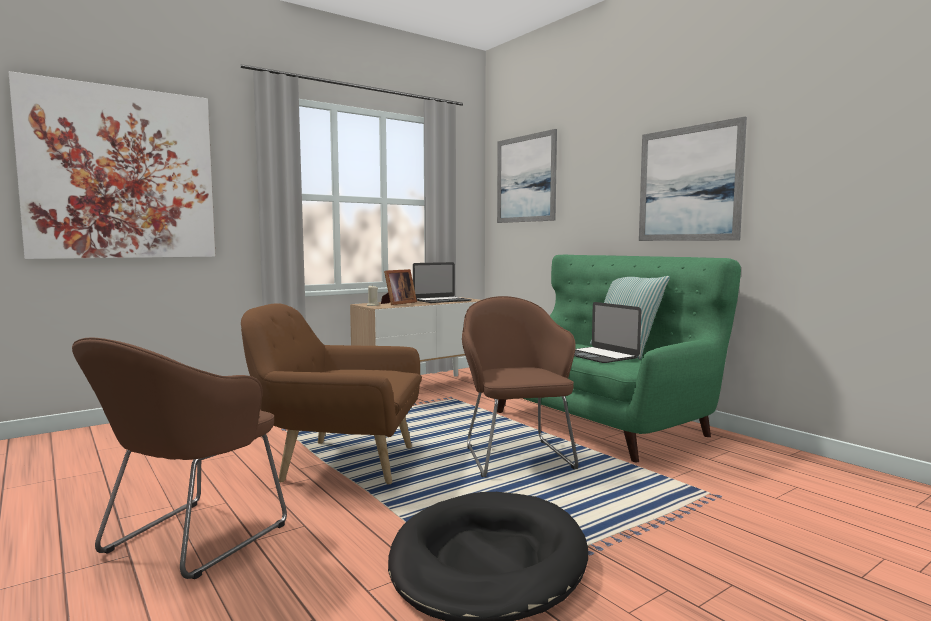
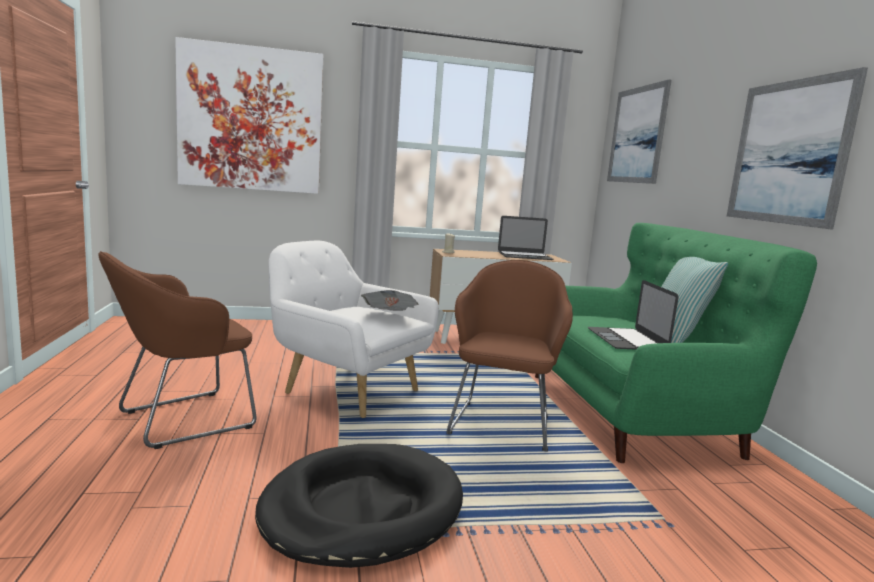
camera: 25 degrees right, 5 degrees up
(340, 462) = (347, 388): brown armchair -> white armchair
(384, 372) = (389, 317): none -> newspaper
(397, 303) = (475, 253): picture frame -> none

